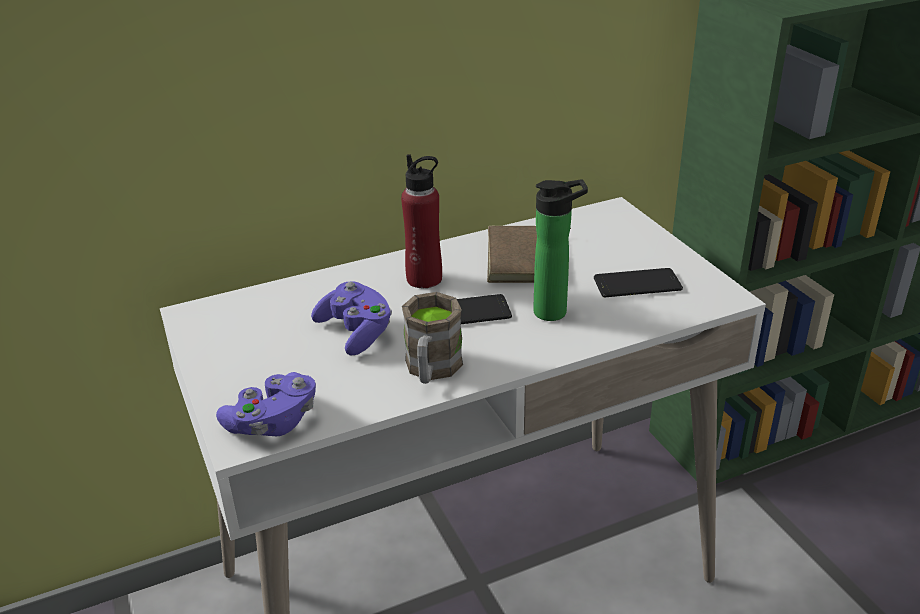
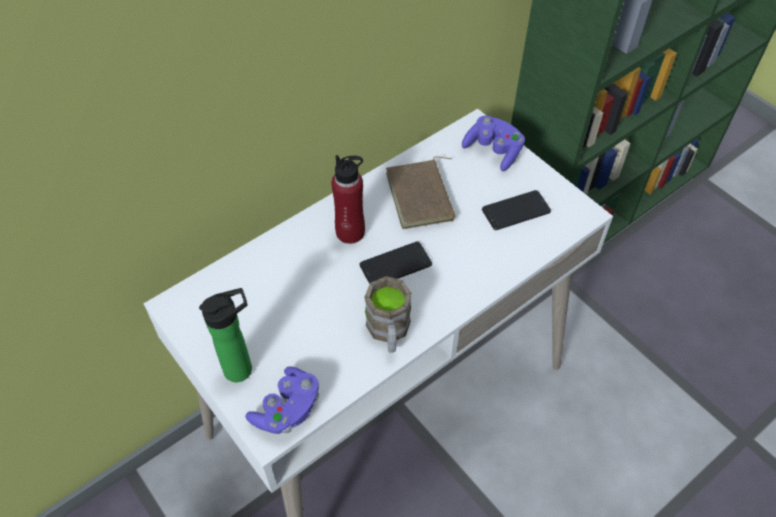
camera: 15 degrees left, 20 degrees up
(356, 332) = (317, 302): purple game controller -> purple game controller (493, 151)
(555, 312) = (463, 252): bottle -> bottle (242, 368)

